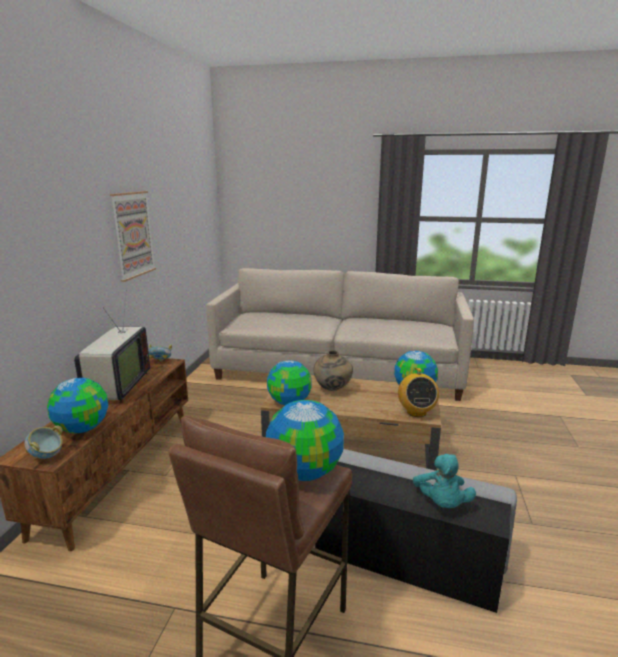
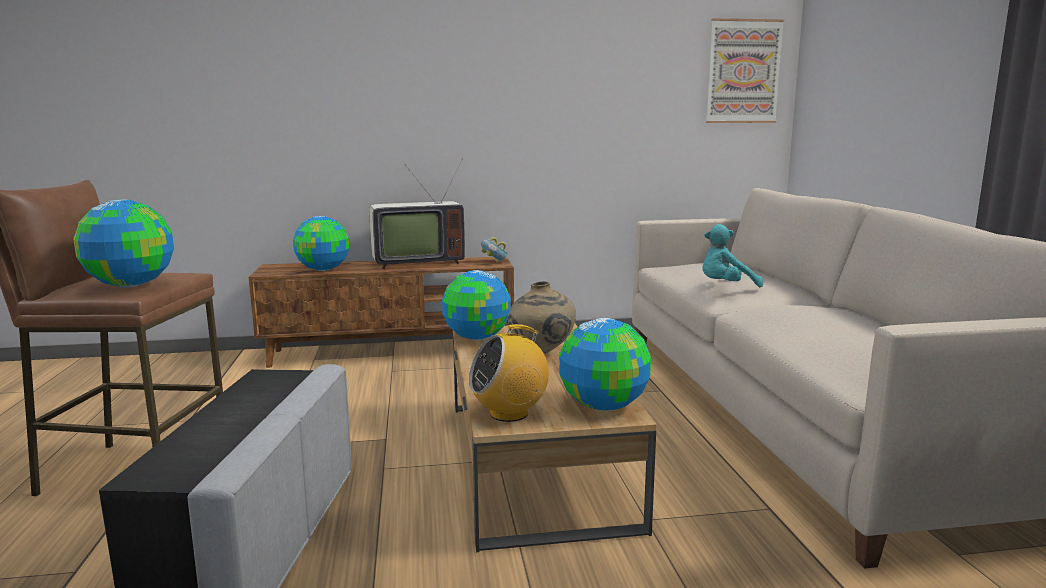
camera: 70 degrees right, 5 degrees down
(47, 456) = (272, 271): bowl -> none
(133, 234) = (523, 101): picture -> picture (743, 72)
(442, 503) = (201, 438): turquoise plush toy -> turquoise plush toy (725, 287)

